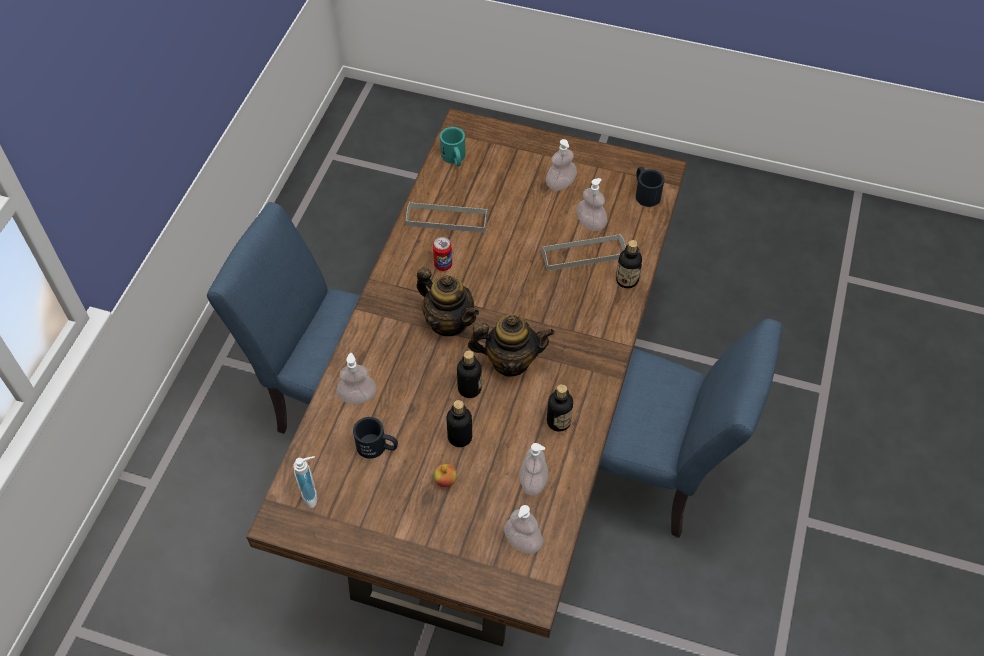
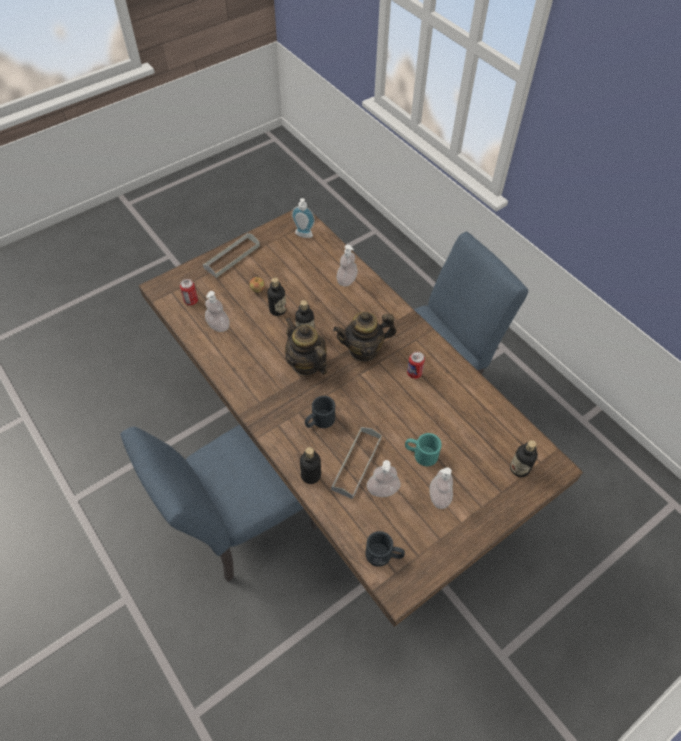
camera: 125 degrees right, 0 degrees up
(377, 447) = (306, 273): black mug -> black mug (319, 421)
(447, 219) = (455, 399): grey tray -> grey tray (232, 257)
(454, 158) = (517, 440): turquoise mug -> turquoise mug (420, 454)
(510, 361) = (306, 364): teapot -> teapot turned 105 degrees clockwise
(523, 541) = (191, 301): soap dispenser -> can
(558, 421) = (242, 361): bottle -> bottle (519, 468)

